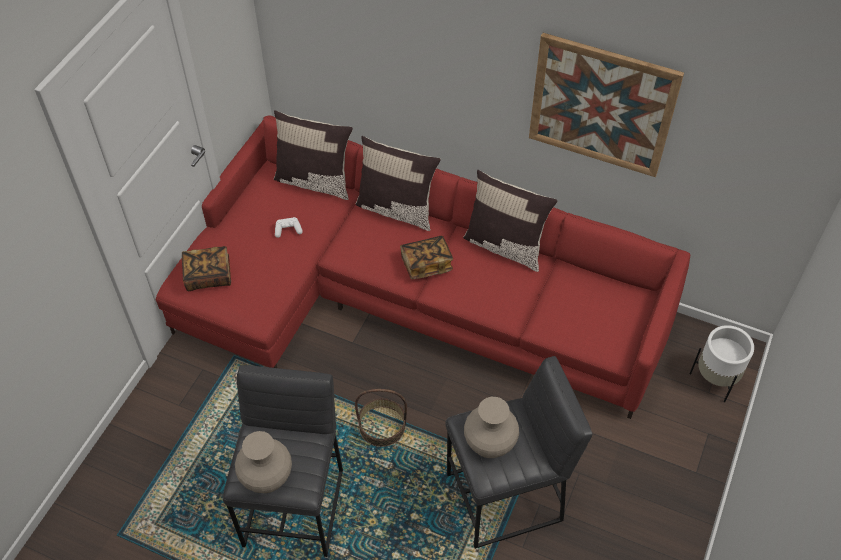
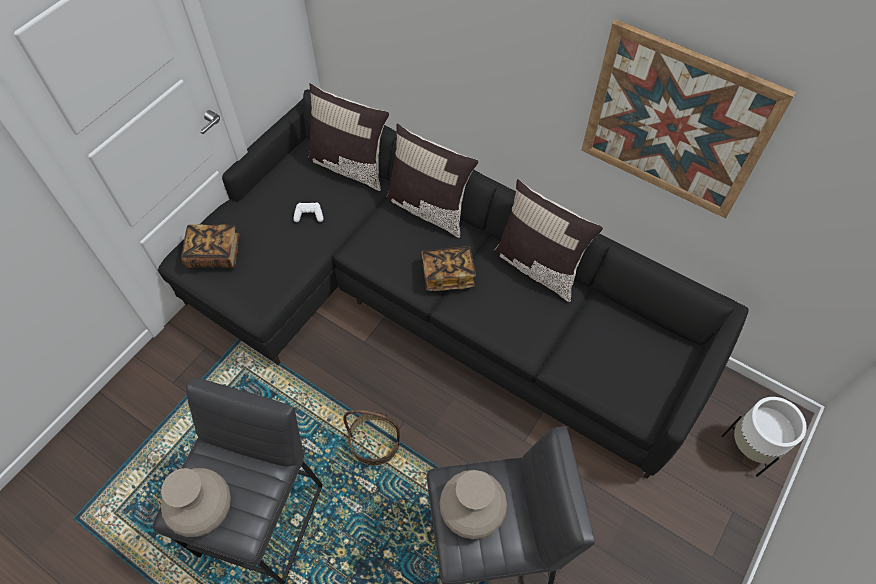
camera: 10 degrees right, 5 degrees up
(407, 298) = (431, 301): red sofa -> black sofa

